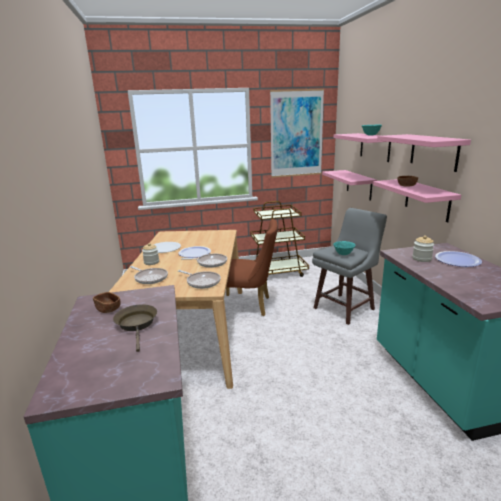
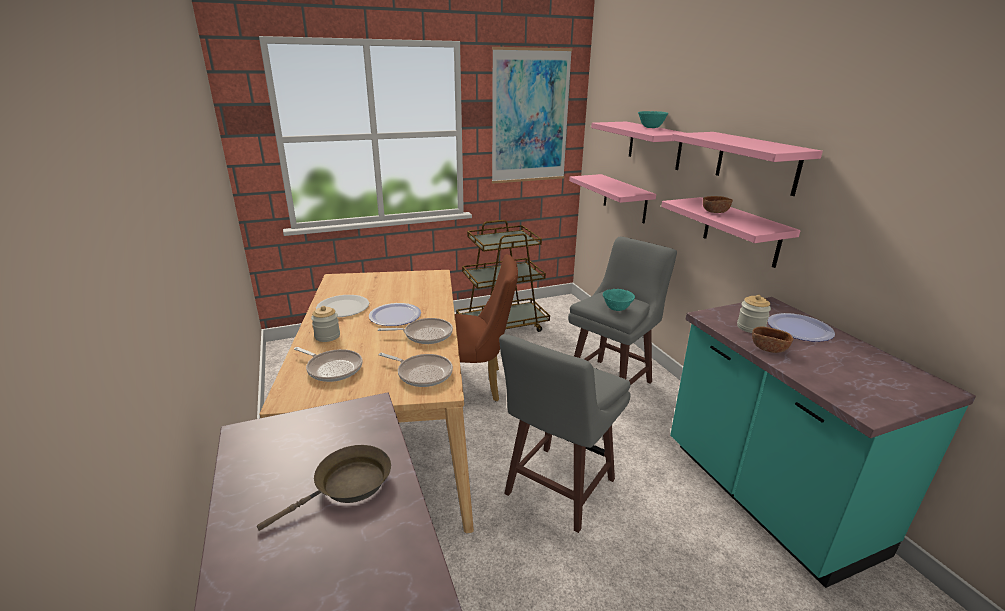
camera: 10 degrees left, 5 degrees up
(108, 309) = (285, 453): brown bowl -> brown bowl (768, 348)
(137, 325) = (347, 486): brown frying pan -> brown frying pan turned 75 degrees clockwise
(293, 368) = (557, 488): none -> grey stool

